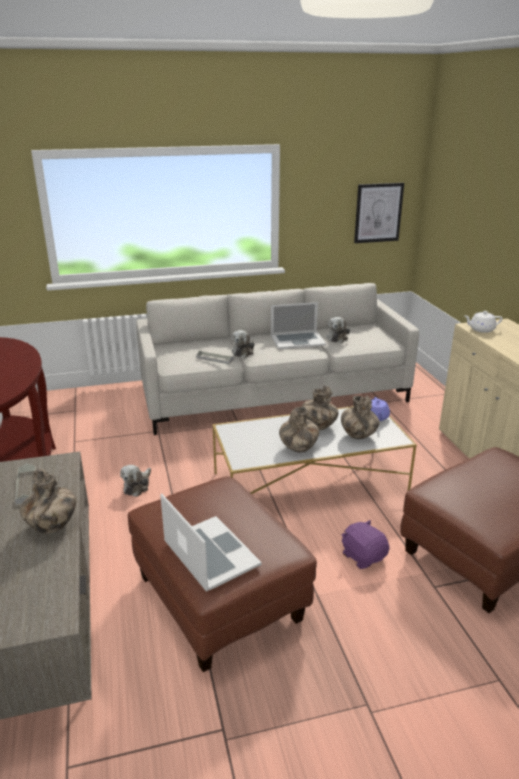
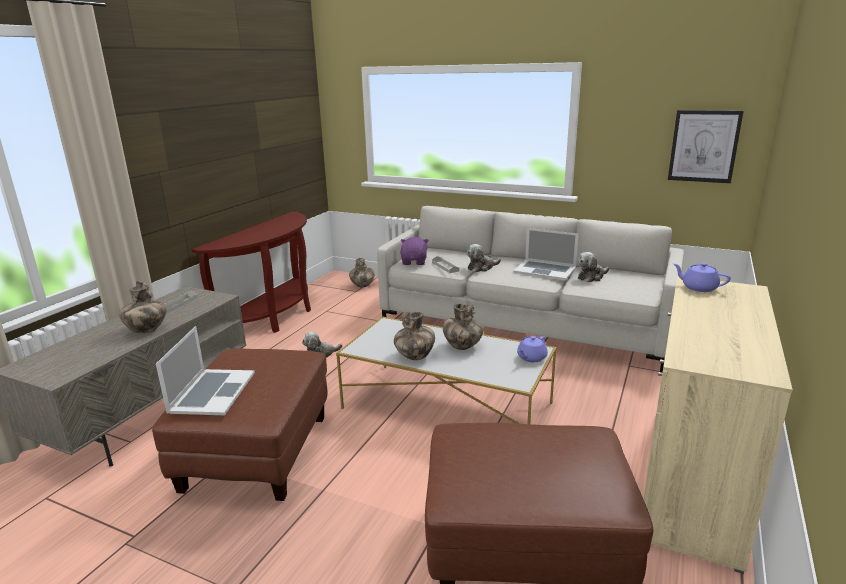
camera: 40 degrees right, 5 degrees down
(358, 435) = (485, 366): vase -> vase (362, 286)
(363, 556) = (404, 483): purple plush toy -> purple plush toy (414, 262)
(481, 329) = (698, 288): white teapot -> purple teapot

